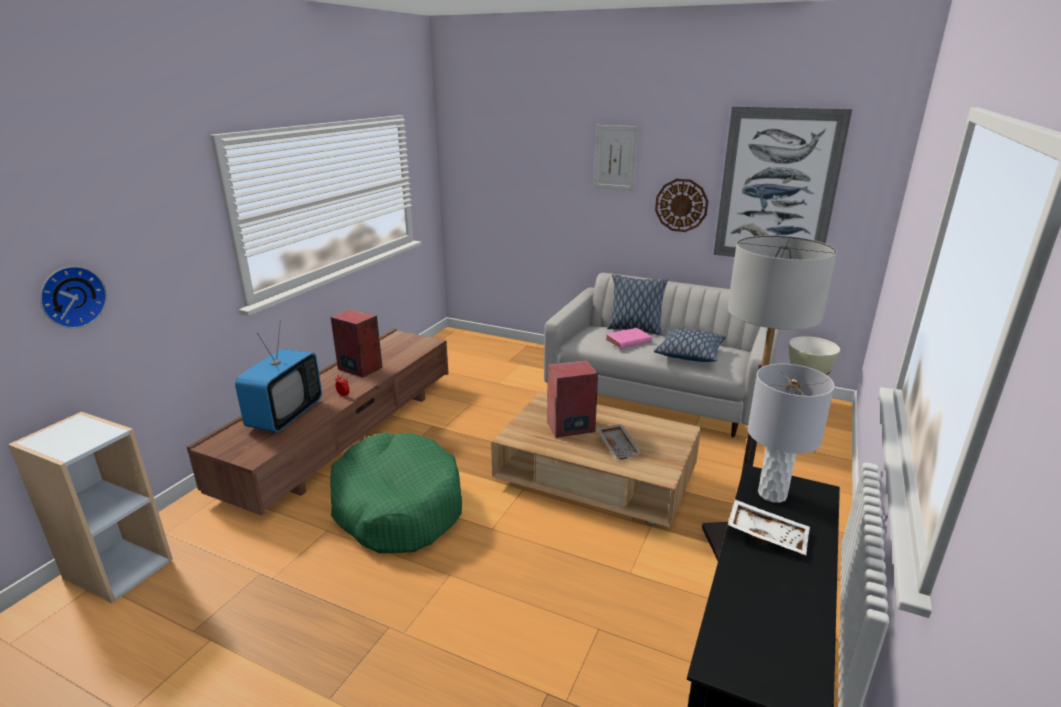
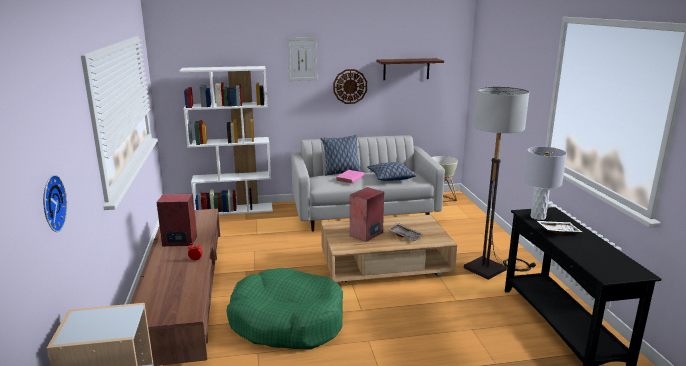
camera: 35 degrees left, 5 degrees down
(285, 415) = (170, 284): television -> none
(511, 346) = (234, 209): none -> white bookcase
(777, 187) = (406, 69): picture -> shelf

